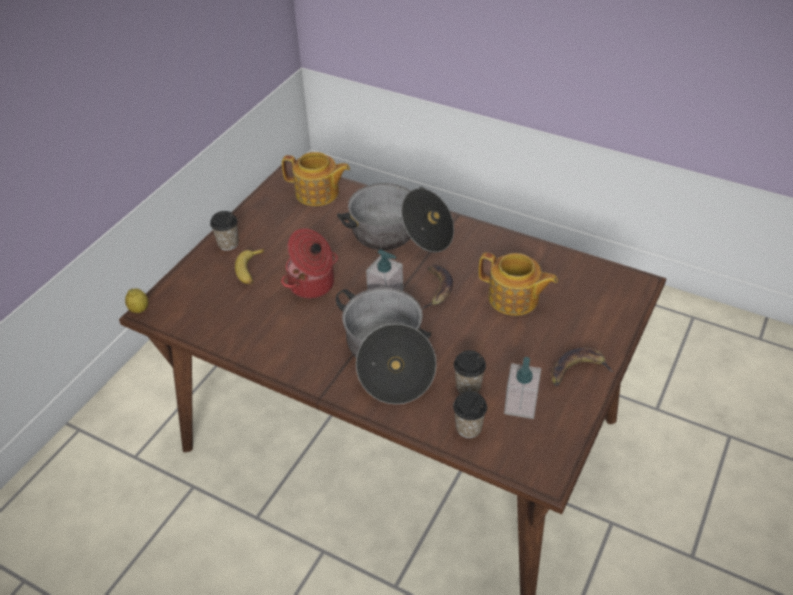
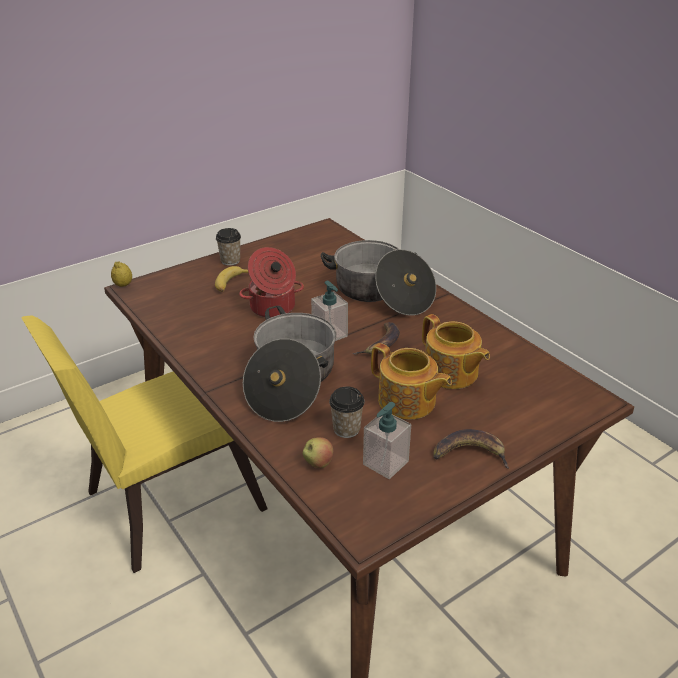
camera: 25 degrees right, 10 degrees down
(240, 503) = (164, 504): none -> yellow chair
(318, 193) = (334, 246): teapot -> teapot (407, 402)
(468, 428) = (318, 463): cup -> apple

